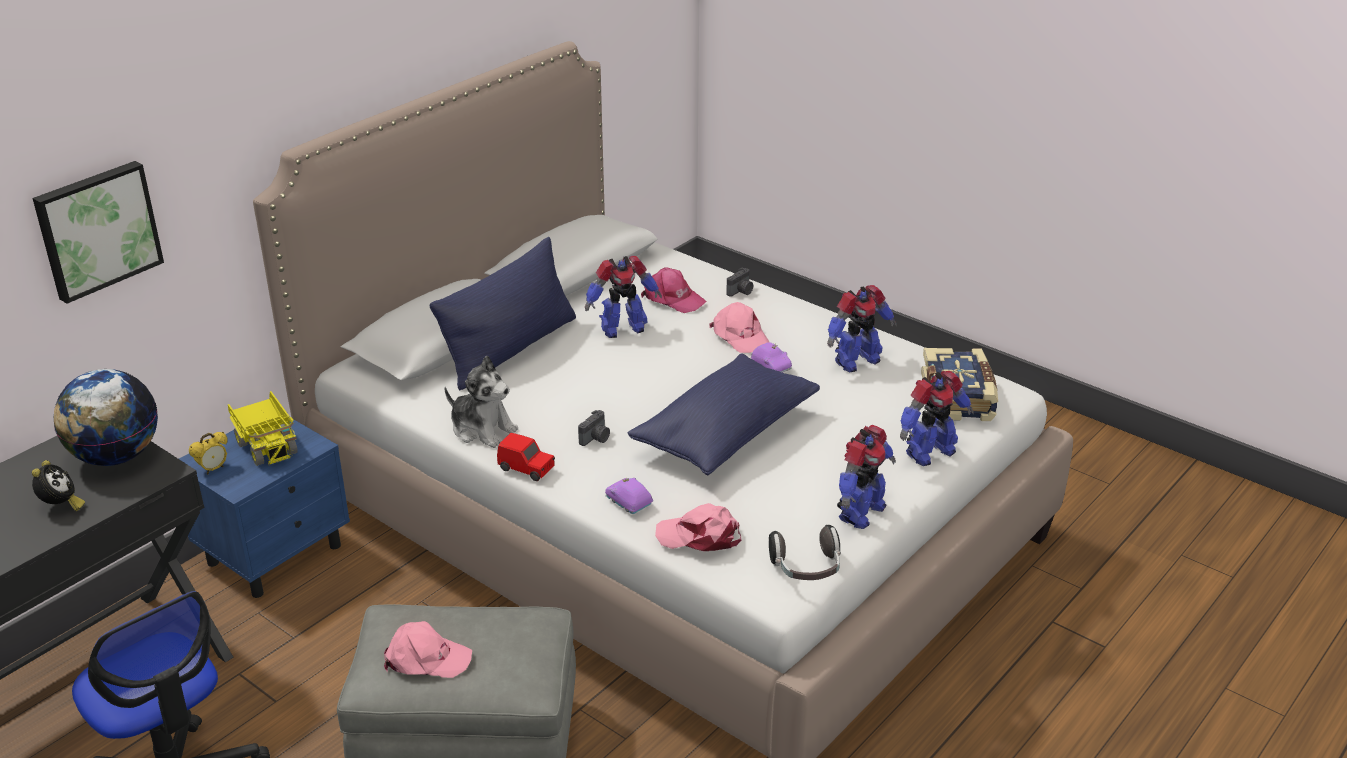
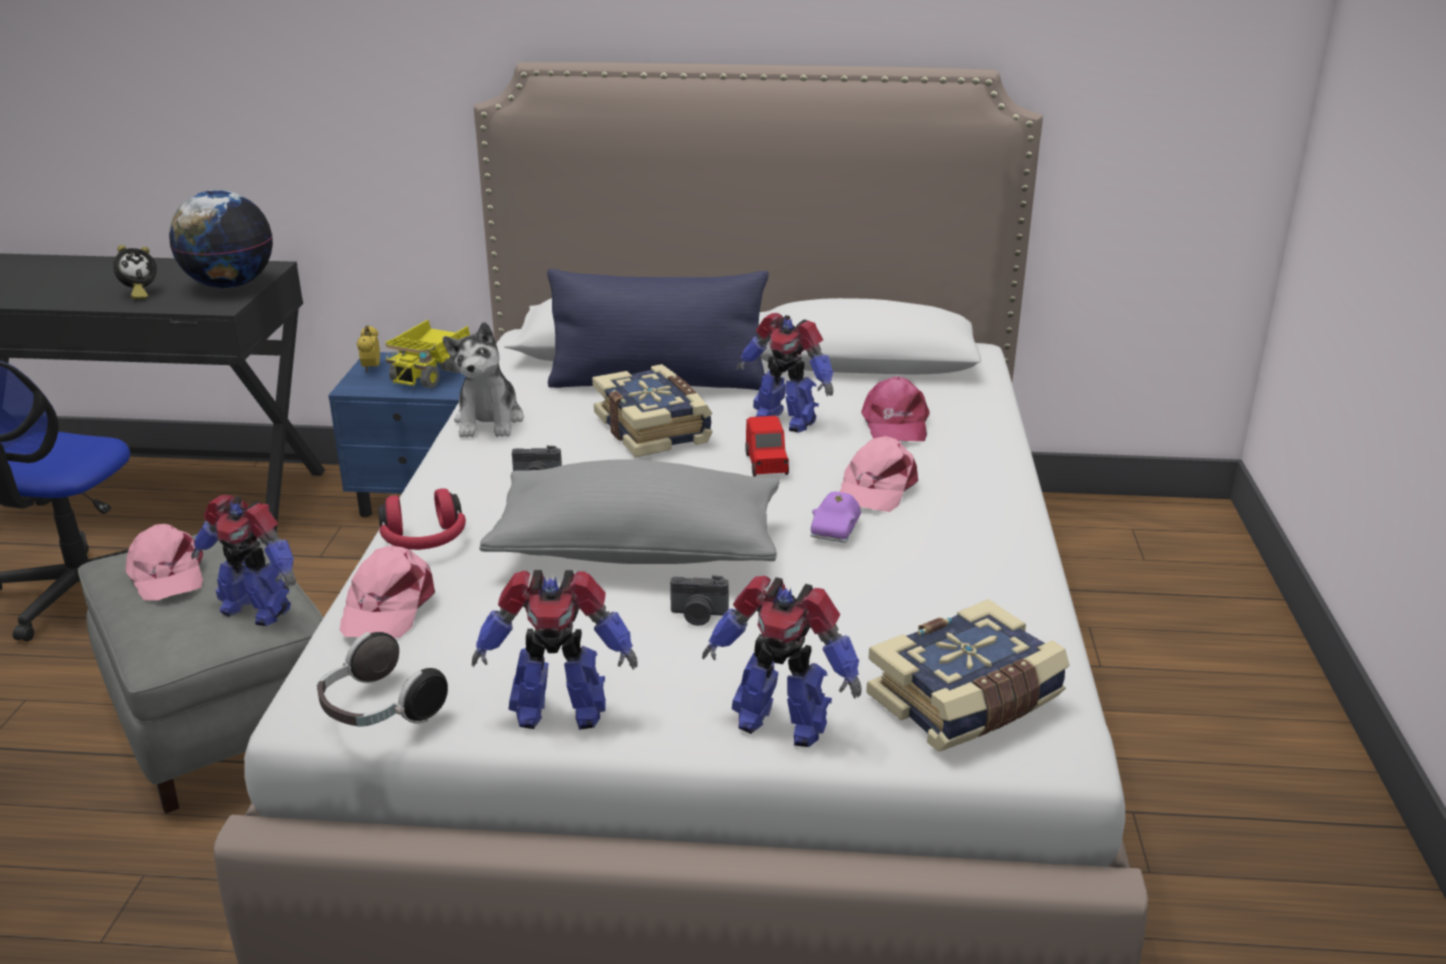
camera: 55 degrees right, 5 degrees down
(97, 229) = (317, 73): picture -> none
(213, 469) = (371, 368): alarm clock -> alarm clock turned 75 degrees clockwise
(527, 469) = (438, 466): red toy car -> red toy car (766, 464)
(579, 374) = (654, 429): none -> book
(628, 503) = (424, 541): purple toy car -> red headphones
(700, 536) = (387, 606): pink cap -> pink cap turned 150 degrees counterclockwise
(725, 434) = (637, 550): blue pillow -> grey pillow
(741, 291) = (981, 455): camera -> camera (698, 615)
(856, 361) = (941, 585): toy robot -> toy robot (256, 609)

